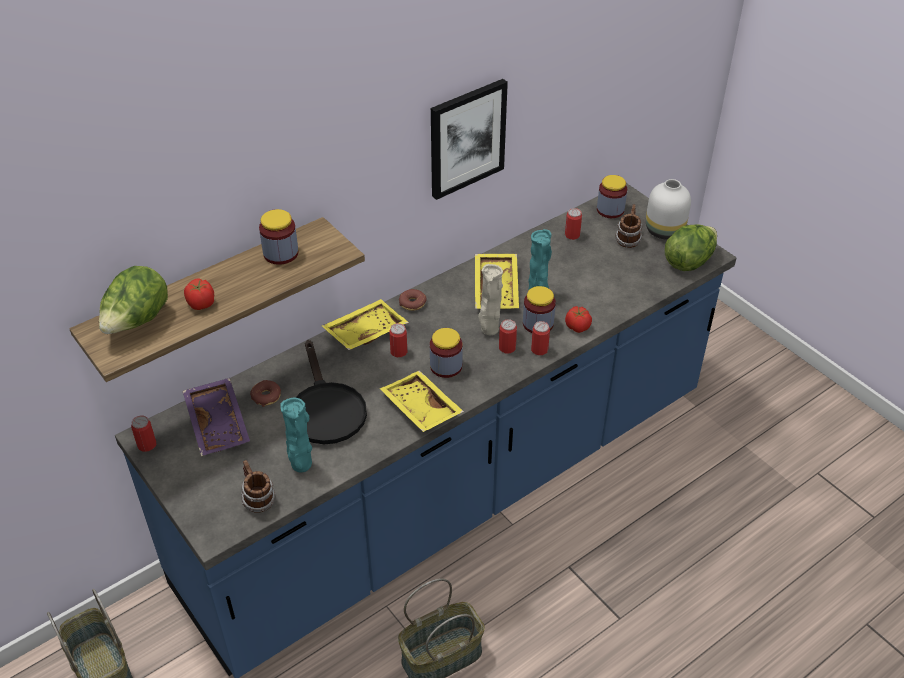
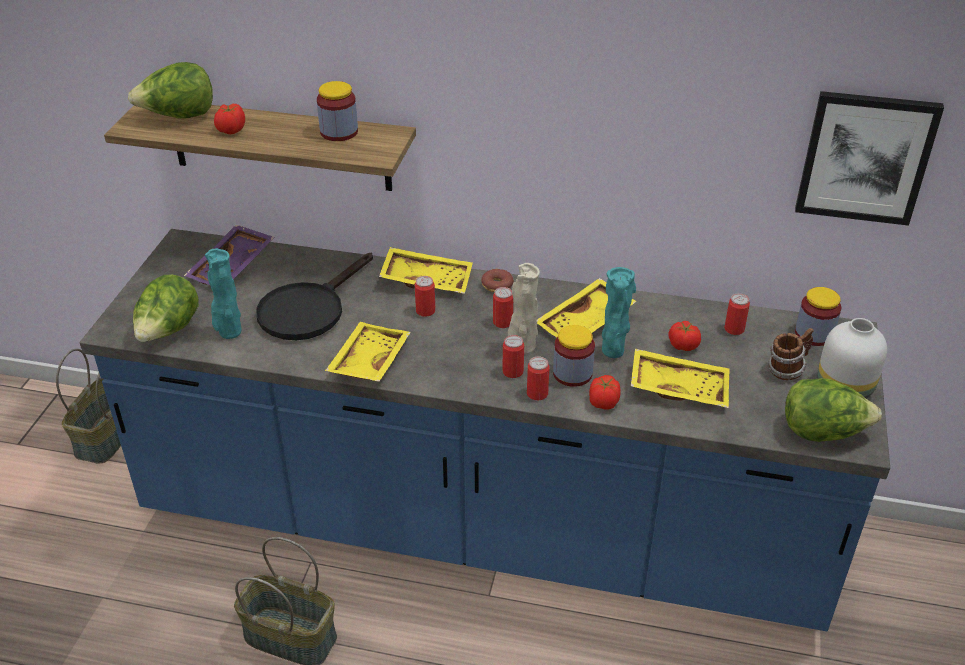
camera: 50 degrees right, 5 degrees down
(147, 445) = (175, 247): can -> can (502, 322)
(257, 500) = (169, 332): mug -> lettuce
(266, 396) = (288, 272): donut -> none
(446, 366) = (441, 347): jar -> none
(466, 138) = (619, 130): picture -> picture (865, 157)
(564, 264) = (683, 346): none -> tomato
(597, 289) = (679, 387): none -> yellow tray

